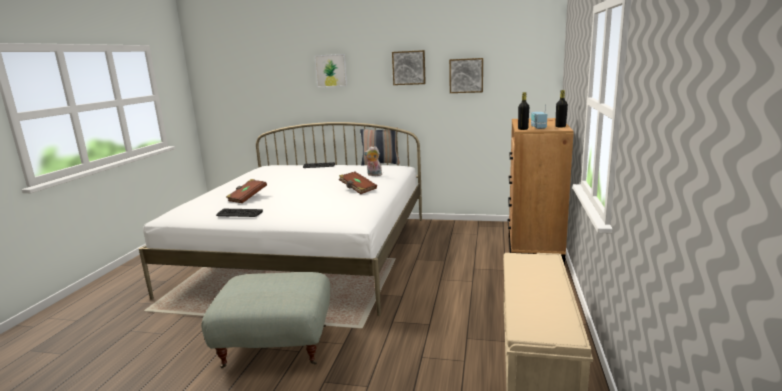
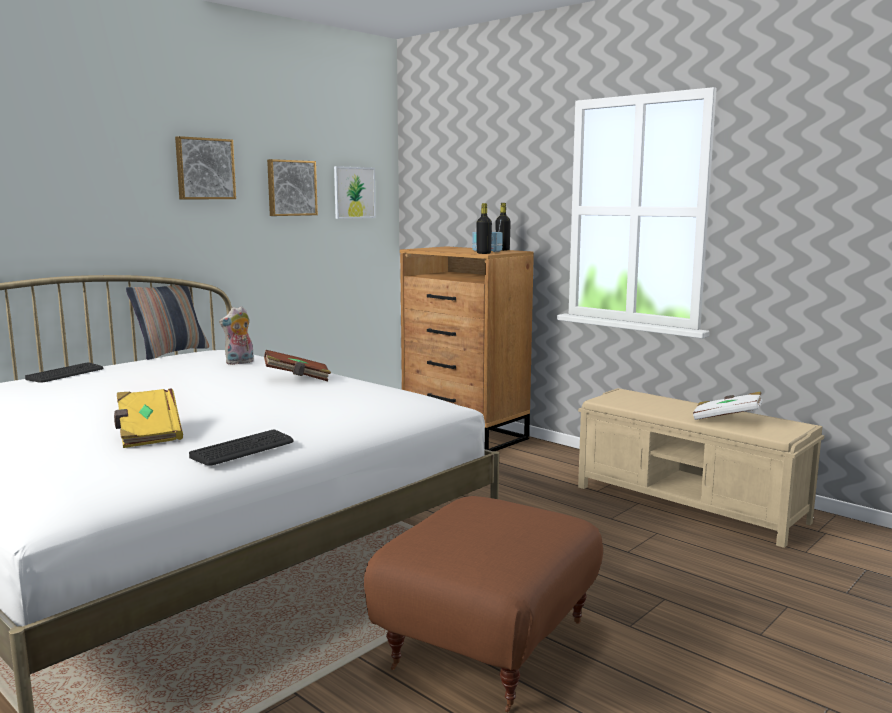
camera: 60 degrees left, 5 degrees down
(247, 198) = (148, 434): brown book -> yellow book
(277, 344) = (486, 643): grey ottoman -> brown ottoman
(331, 70) = (46, 163): picture -> picture (354, 192)
(537, 304) = (726, 419): none -> white book

